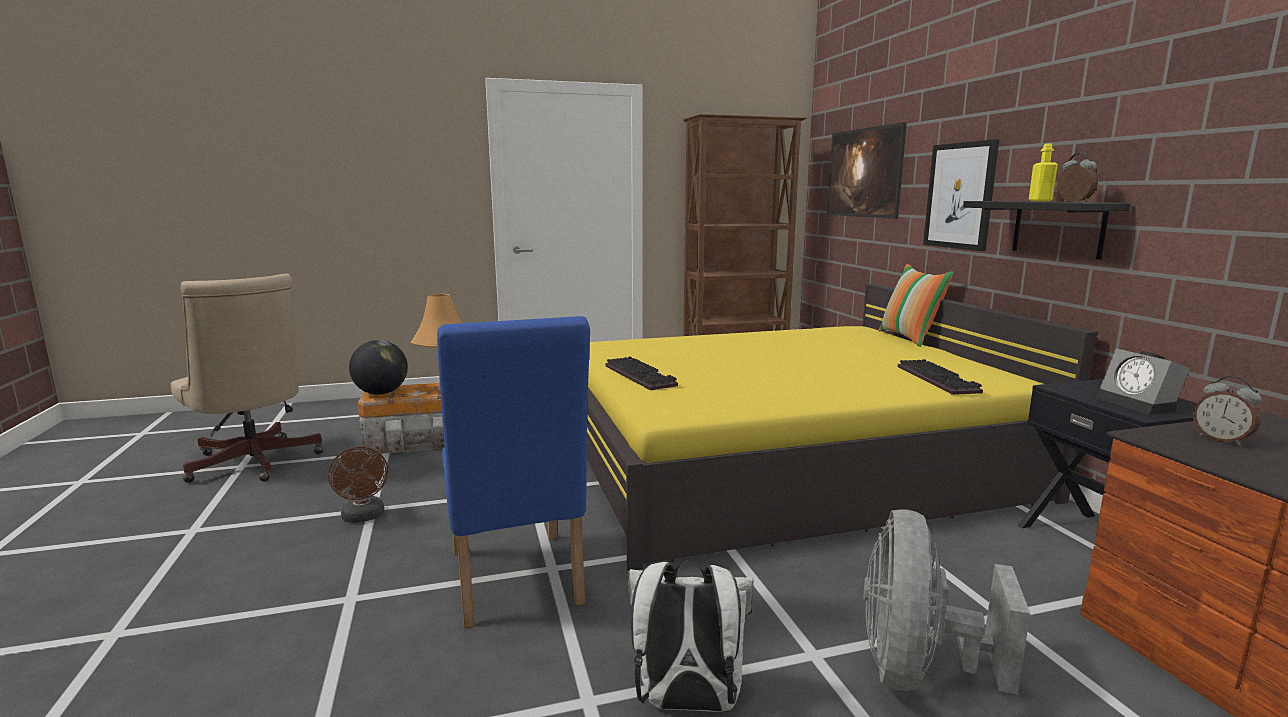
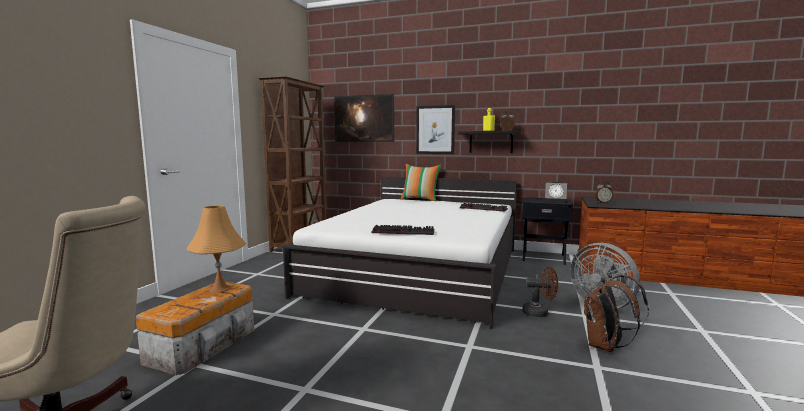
camera: 55 degrees left, 5 degrees down
(364, 517) = (315, 395): brown fan -> brown fan (539, 313)
(381, 393) = (175, 310): globe -> none
(516, 584) = (477, 359): blue chair -> none
(687, 703) = (606, 347): white backpack -> brown backpack
(782, 461) = (420, 270): yellow bed -> white bed

